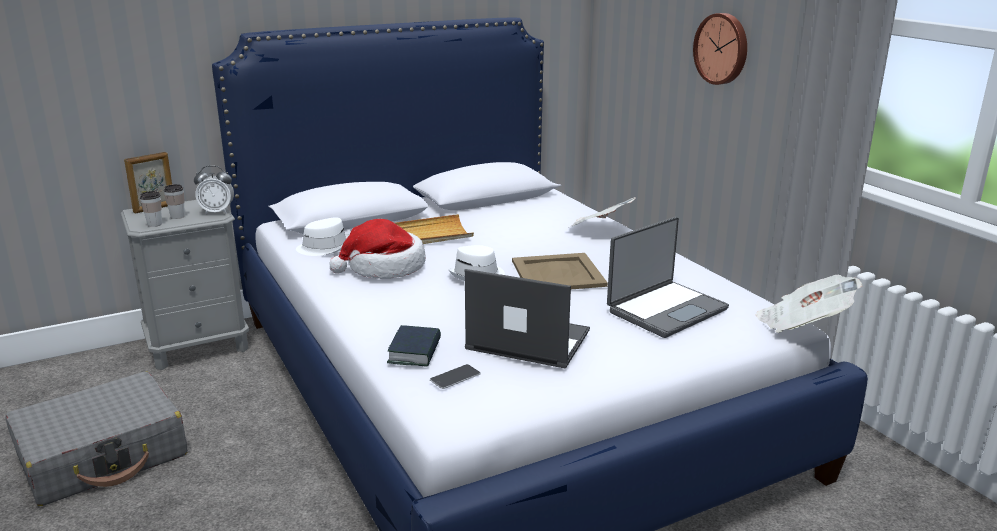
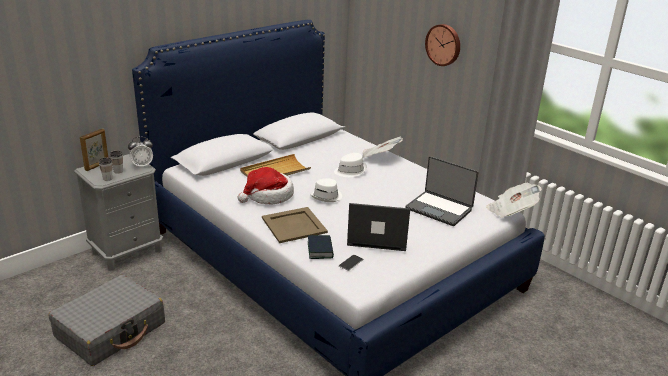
camera: 15 degrees left, 5 degrees up
(324, 247) = (222, 184): white hat -> white hat (350, 171)
(558, 273) = (371, 190): beige tray -> beige tray (294, 225)
(665, 310) = (439, 209): laptop -> laptop turned 90 degrees clockwise

